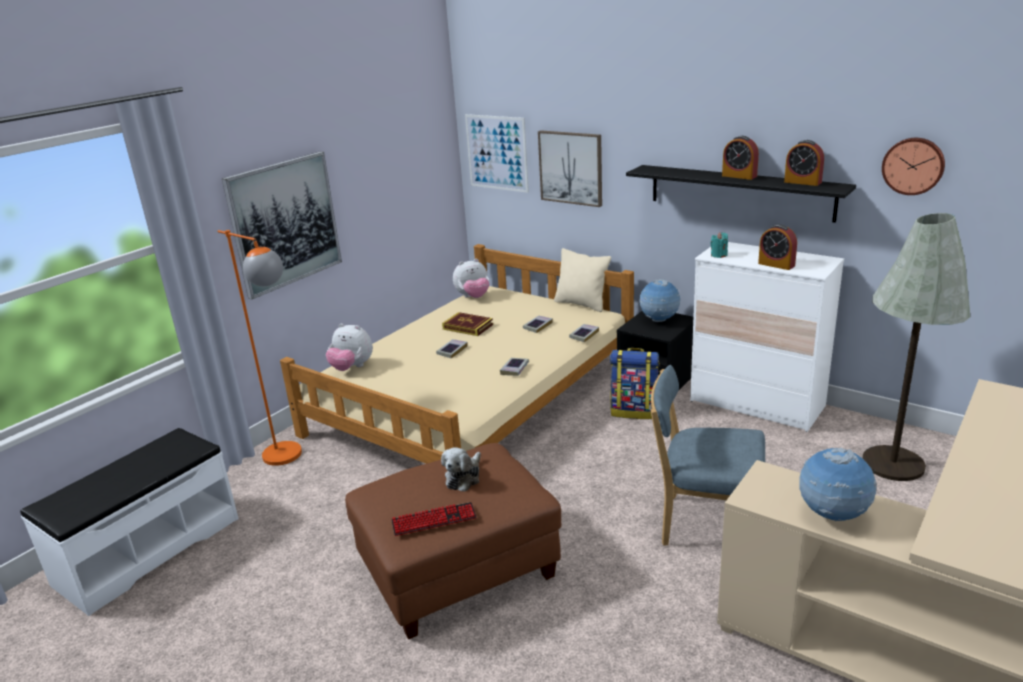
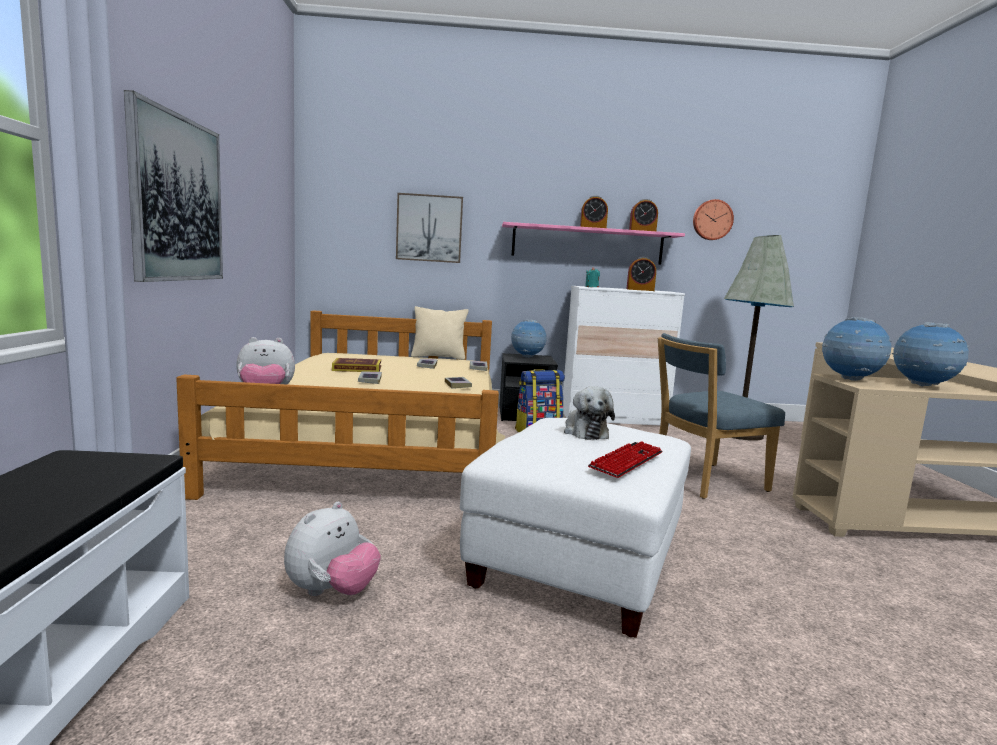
camera: 40 degrees left, 15 degrees down
(291, 458) = (203, 519): orange floor lamp -> none
(459, 570) = (578, 561): brown ottoman -> white ottoman
(473, 297) = (326, 356): plush toy -> plush toy (332, 592)
(497, 153) = (344, 215): picture -> none
(740, 192) = (587, 244): black shelf -> pink shelf
(764, 484) = (850, 380): none -> globe

